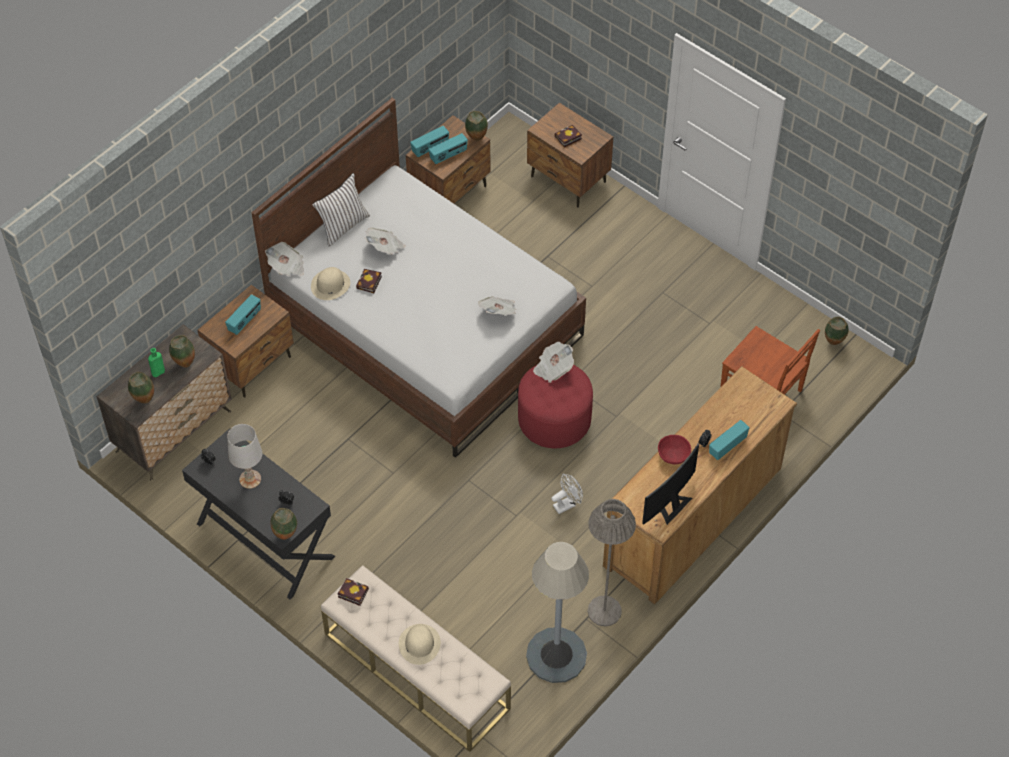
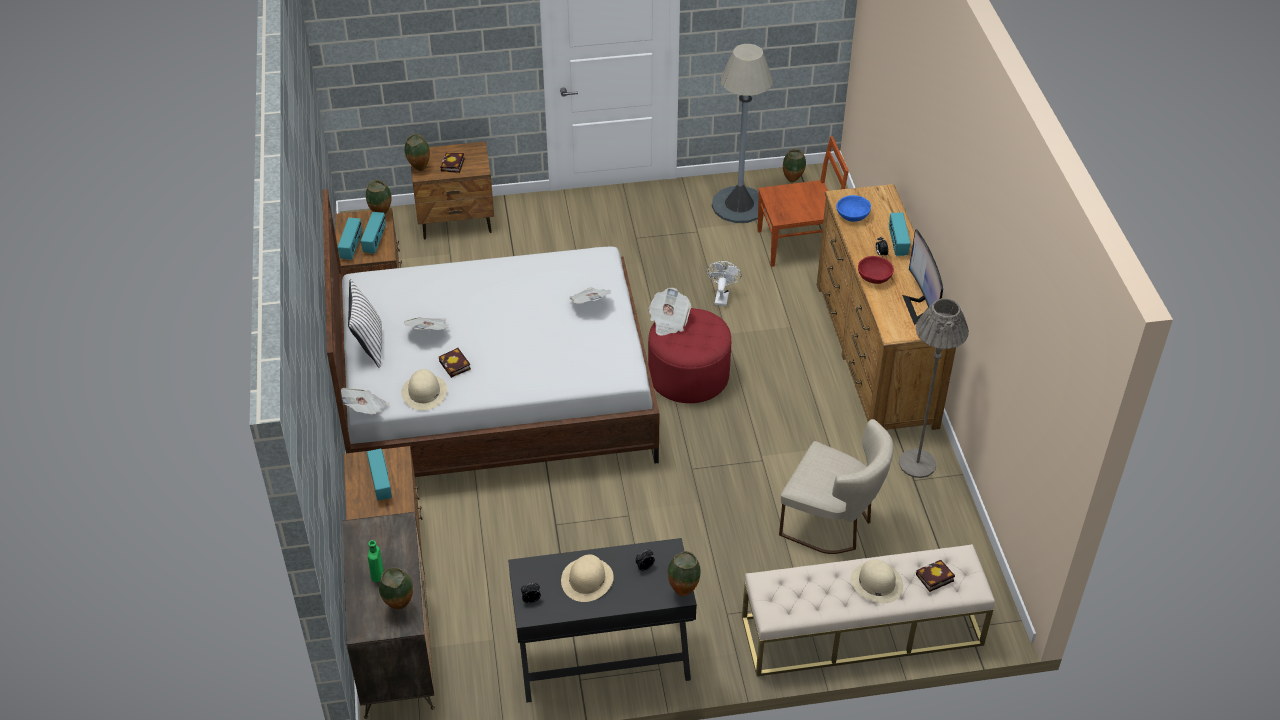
camera: 50 degrees left, 10 degrees down
(184, 364) = (393, 548): vase -> vase (419, 169)
(250, 479) = (587, 579): white table lamp -> beige hat
(351, 593) = (772, 599): book -> book (933, 579)
(496, 594) = (832, 524): none -> beige chair
(556, 655) = (934, 522): grey floor lamp -> grey floor lamp (739, 205)
(567, 504) = (784, 421): white fan -> white fan (721, 296)
(730, 400) = (852, 216): none -> blue bowl

